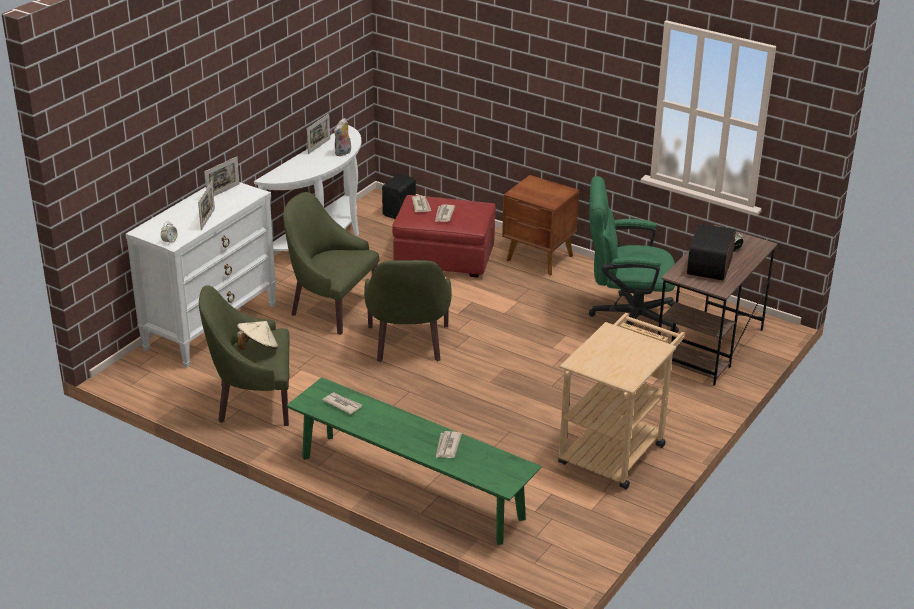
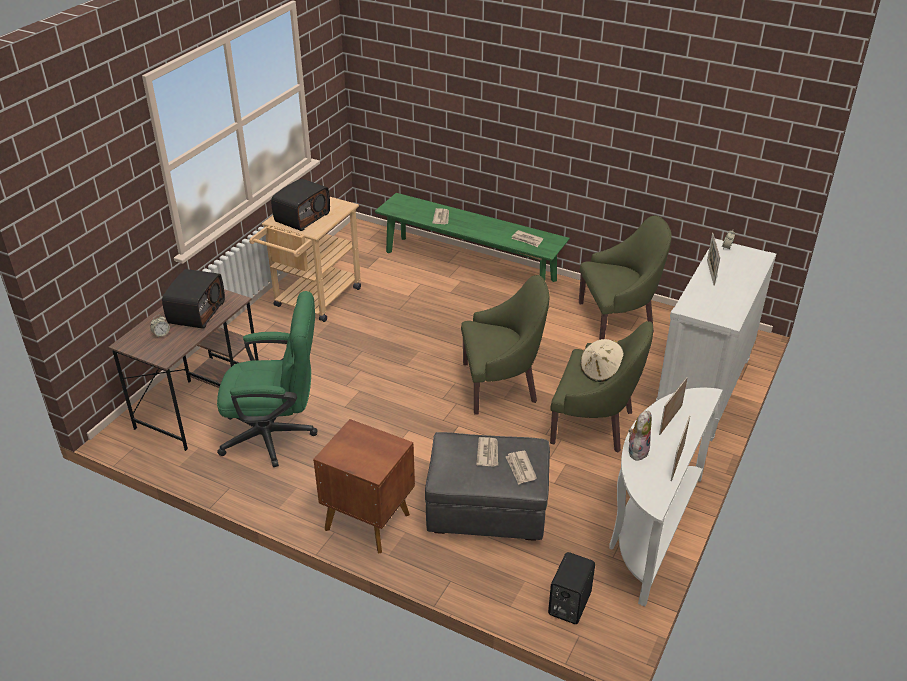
camera: 175 degrees right, 5 degrees up
(223, 191) = (722, 308): picture frame -> picture frame (670, 420)
(258, 348) = (616, 276): beige hat -> beige hat (601, 371)
(408, 344) = (501, 385): green armchair -> green armchair turned 90 degrees clockwise
(444, 259) = (487, 510): red ottoman -> grey ottoman
(628, 347) = (302, 217): none -> radio

